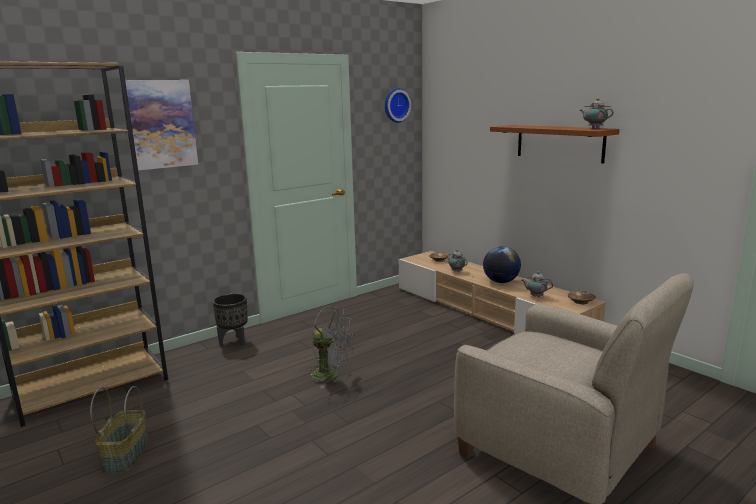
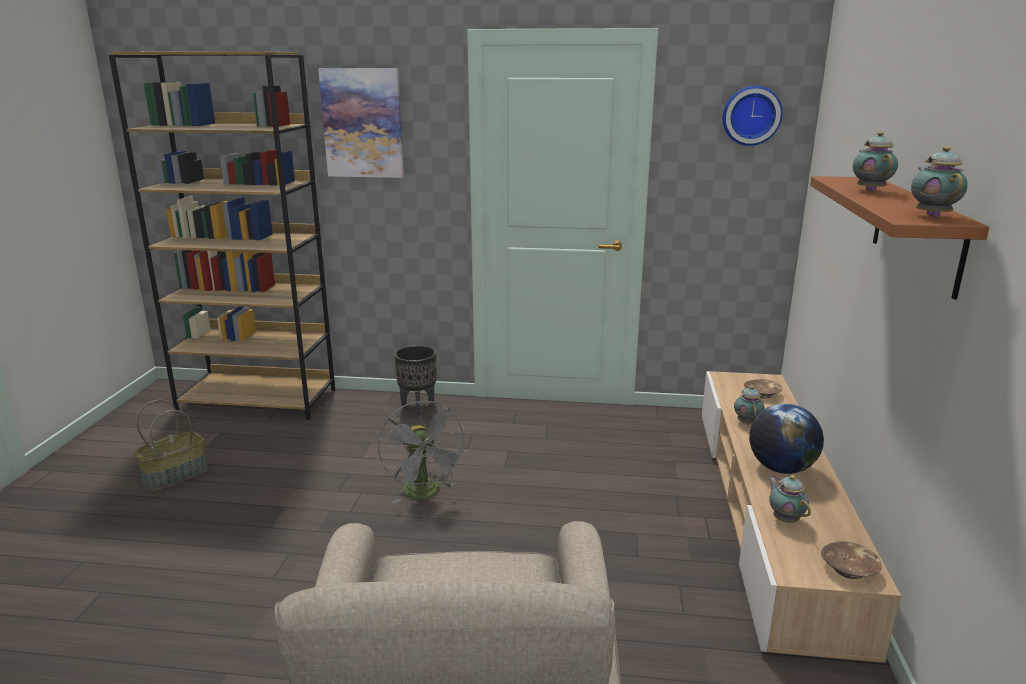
camera: 45 degrees right, 5 degrees up
(536, 126) = (870, 190): none -> teapot

